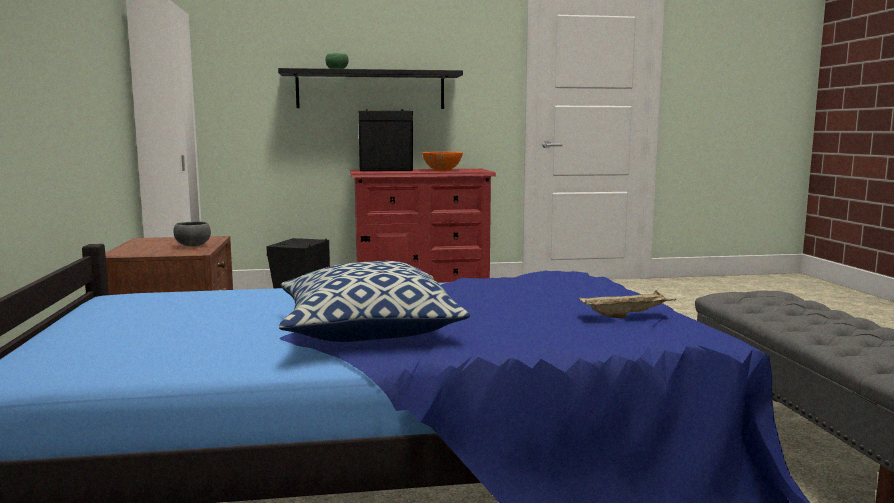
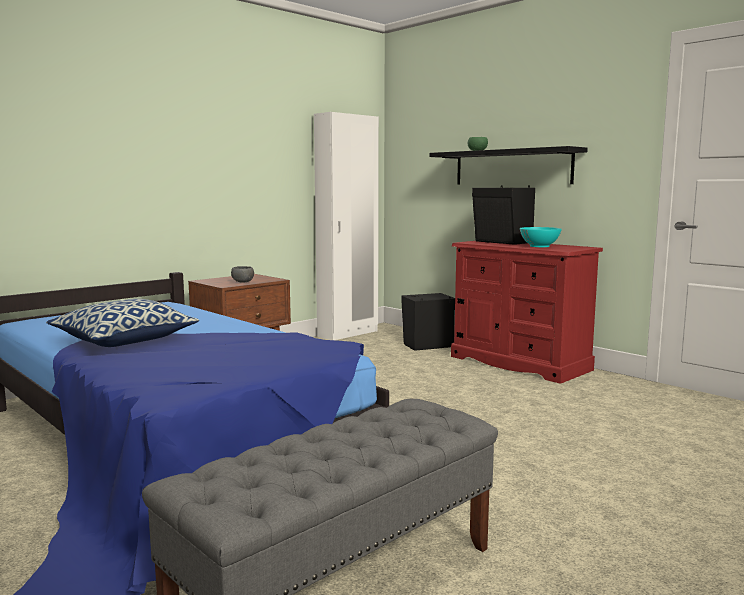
camera: 55 degrees right, 0 degrees up
(442, 170) = (539, 246): orange bowl -> turquoise bowl
(626, 315) = (203, 373): beige tray -> none

